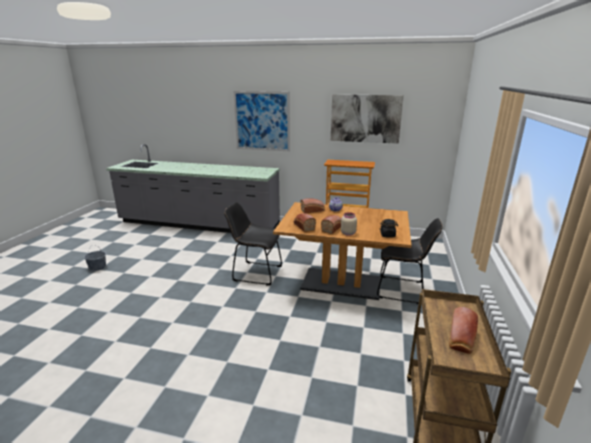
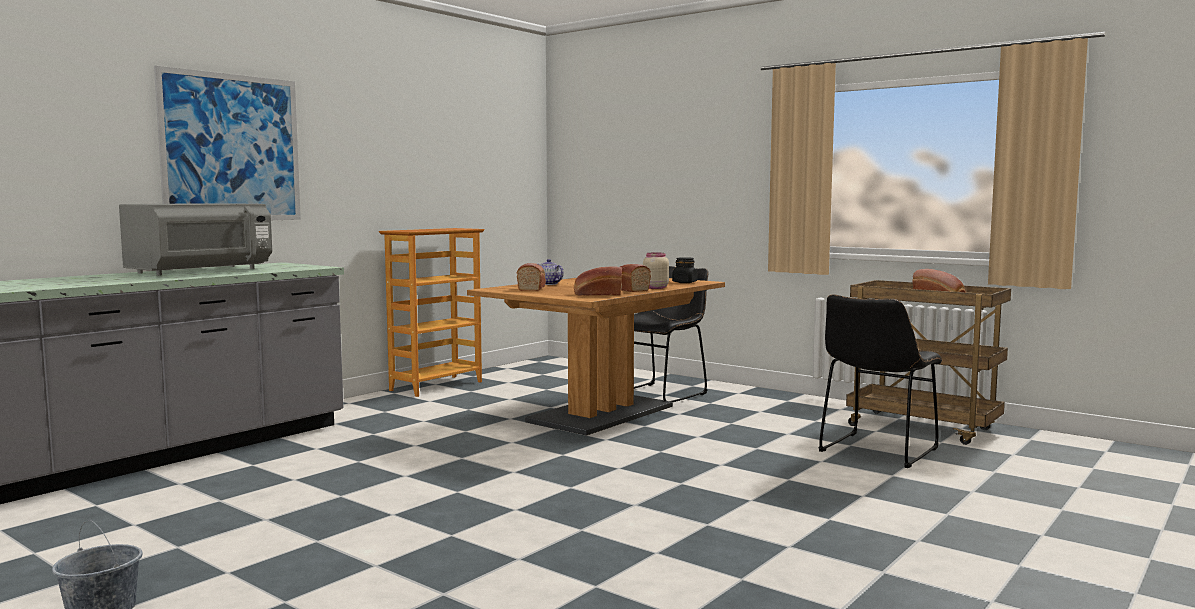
camera: 65 degrees left, 15 degrees down
(231, 169) = (201, 271): none -> grey microwave
(255, 273) = (476, 453): black chair -> black chair (876, 452)
(365, 118) = (430, 146): picture -> none

